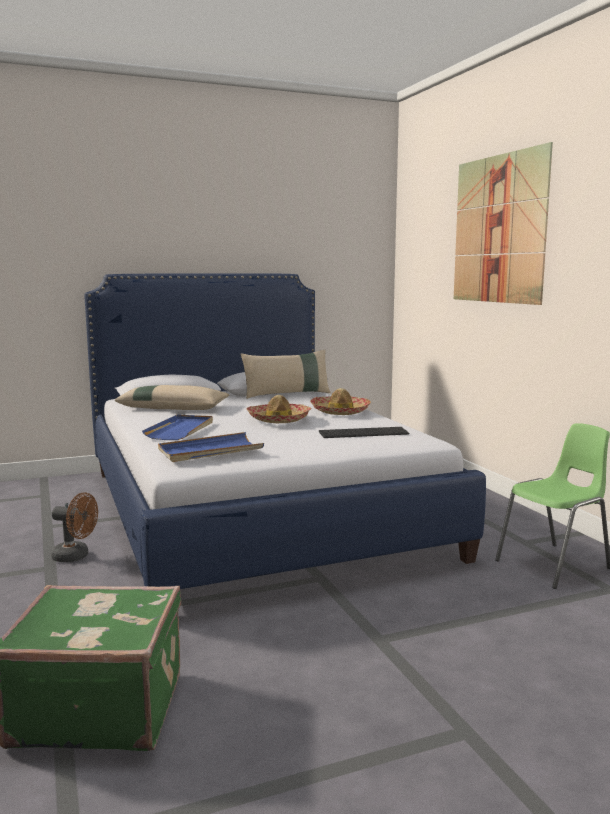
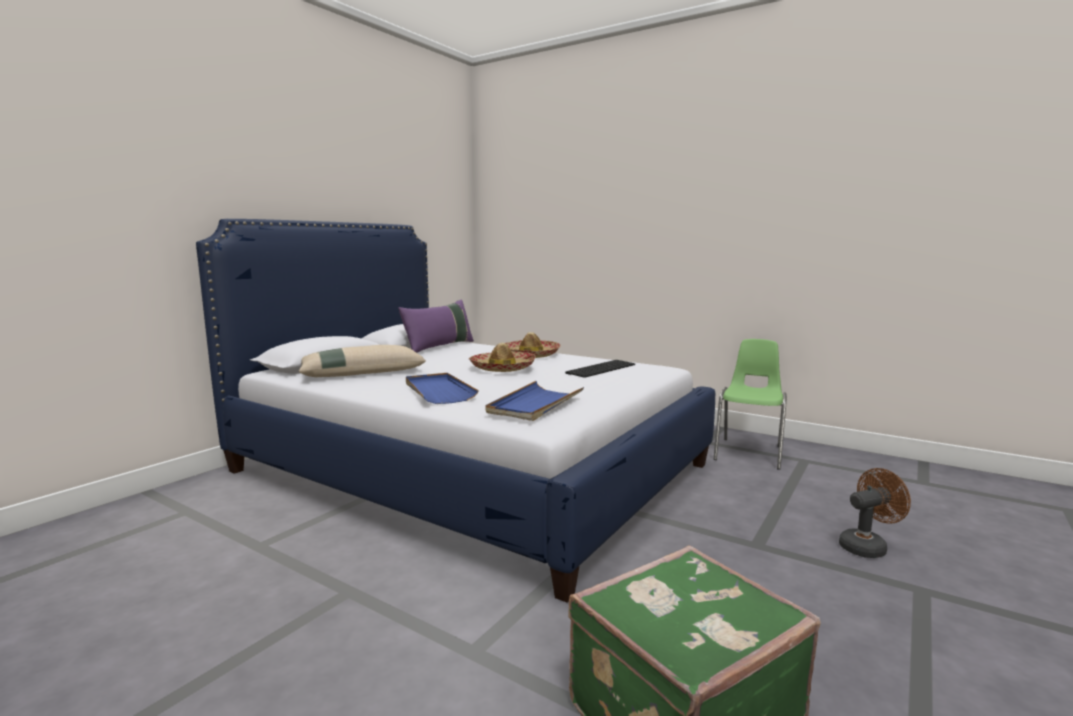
camera: 35 degrees left, 0 degrees up
(76, 556) = (360, 568): brown fan -> brown fan (867, 546)
(287, 394) = (439, 347): beige pillow -> purple pillow
(498, 229) = (615, 187): picture -> none

